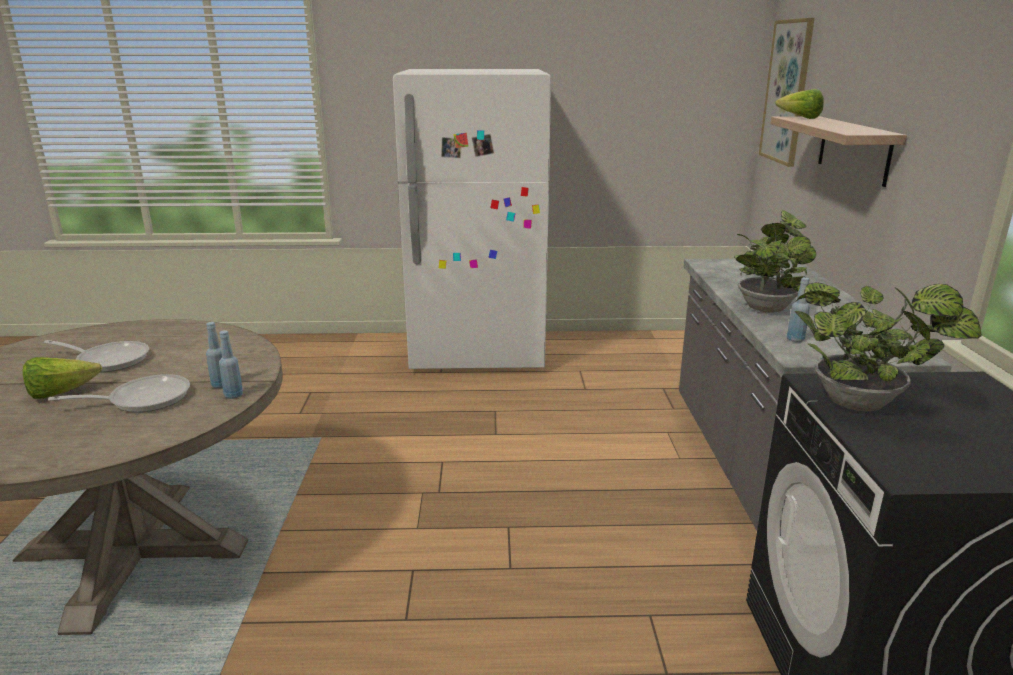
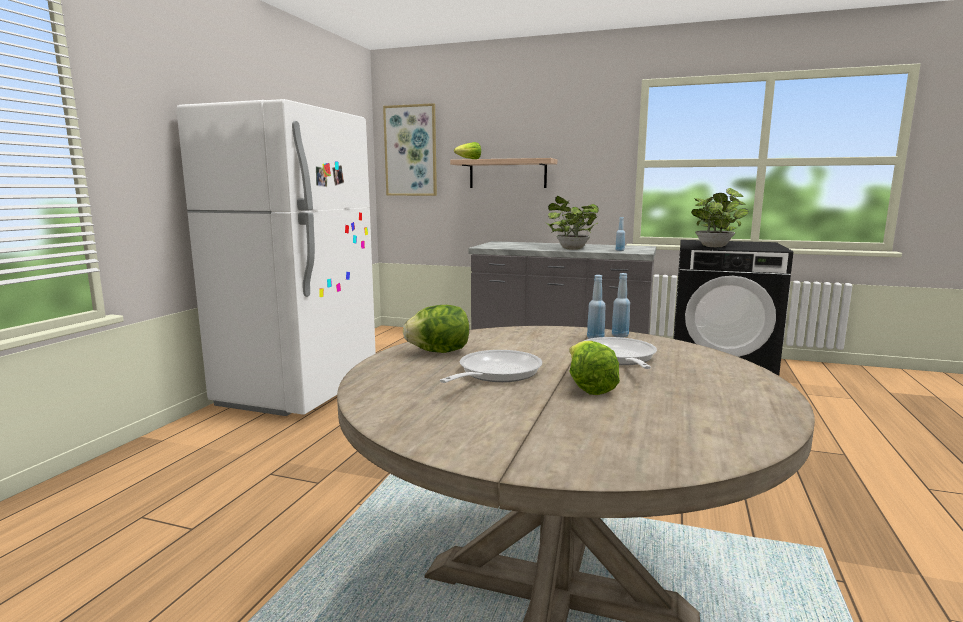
camera: 70 degrees left, 10 degrees down
(177, 335) = (439, 352): none -> lettuce

